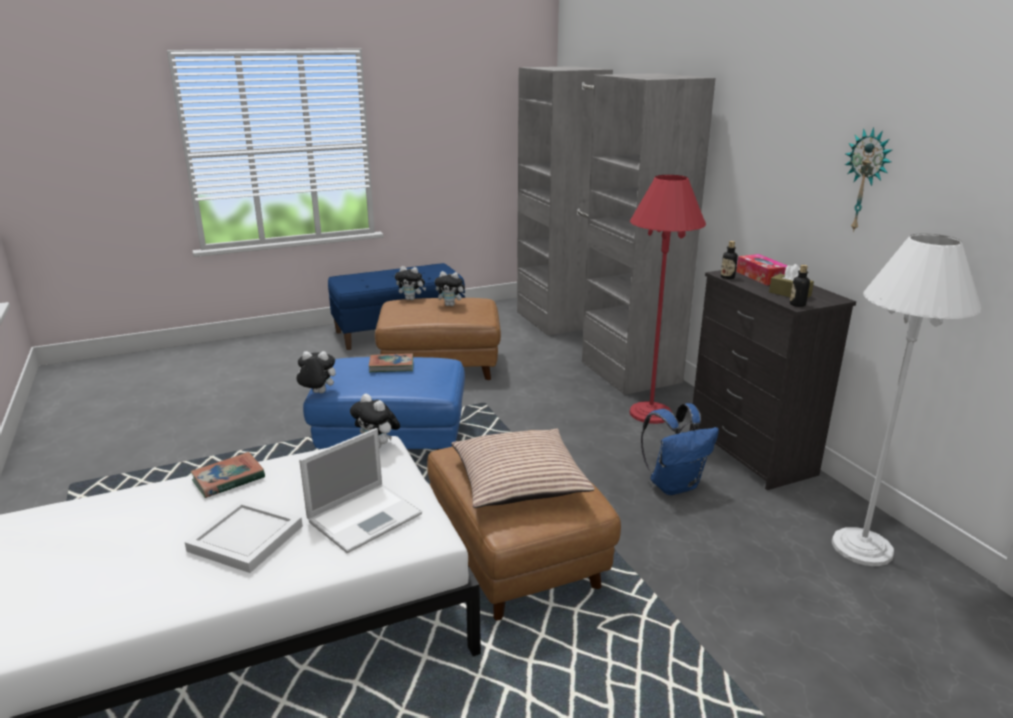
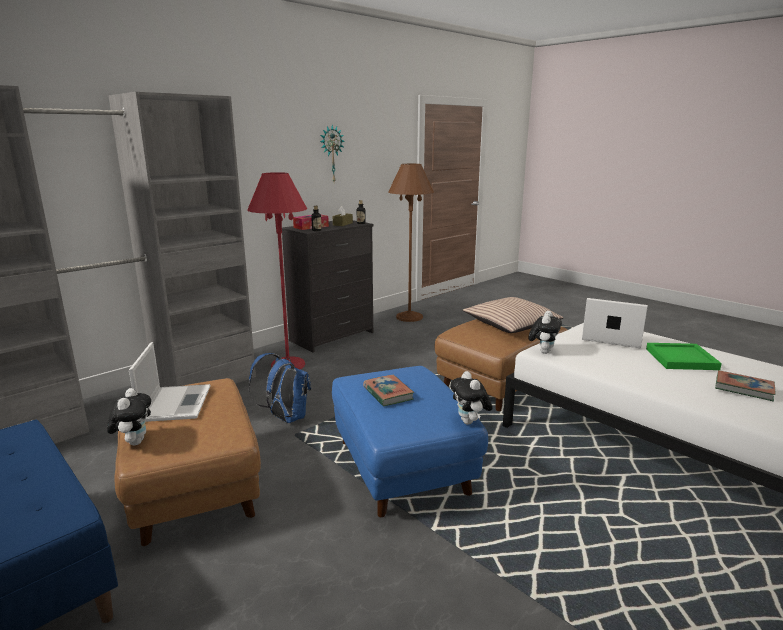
camera: 110 degrees left, 5 degrees down
(228, 479) = (654, 384): book -> book (743, 388)
(246, 539) = (681, 358): white tray -> green tray
(451, 305) = (176, 402): plush toy -> laptop
(674, 485) = (385, 352): blue backpack -> blue backpack (285, 418)
(862, 547) = (409, 317): white floor lamp -> brown floor lamp

